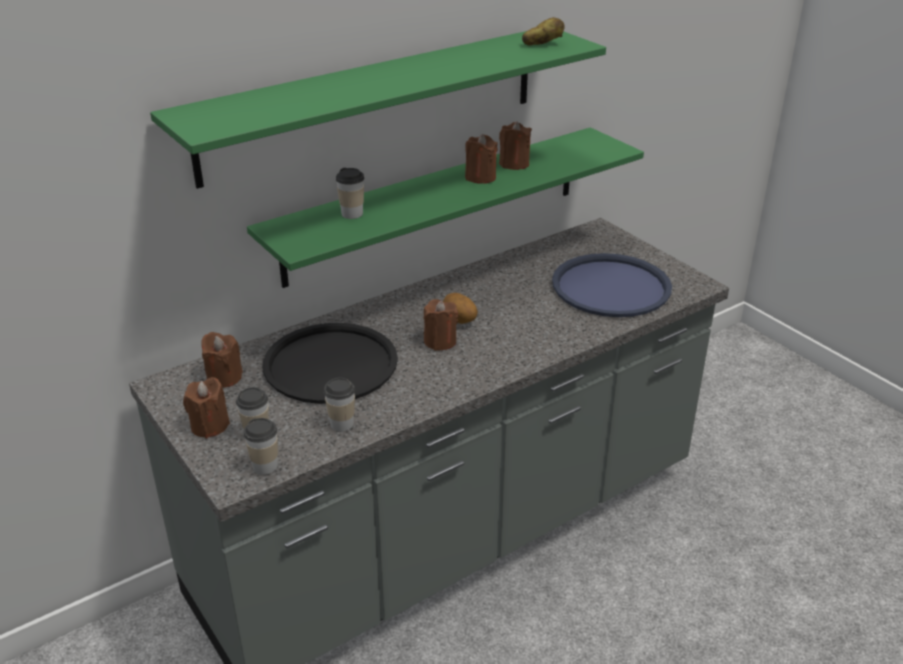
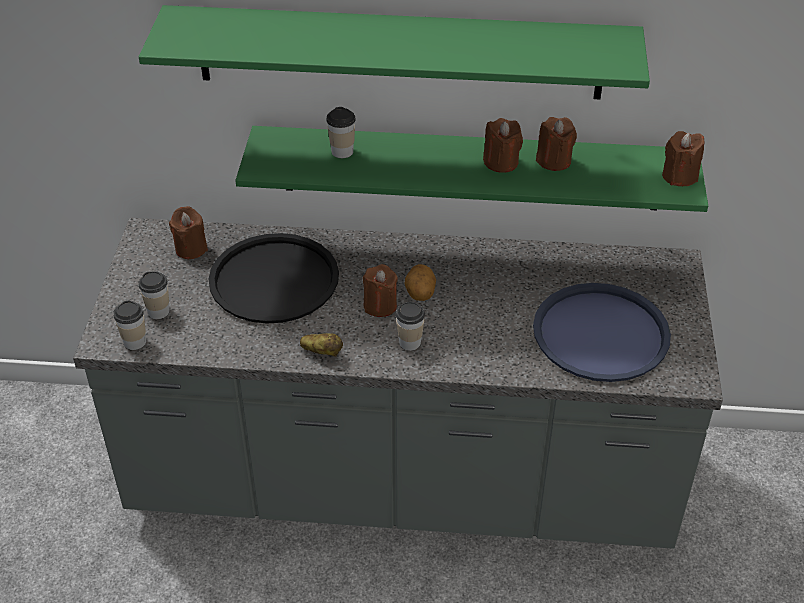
camera: 40 degrees right, 10 degrees up
(209, 426) = (138, 286): brown candle -> brown candle (679, 176)
(342, 424) = (221, 338): cup -> cup (410, 342)
(542, 44) = (589, 51): potato -> potato (322, 352)

